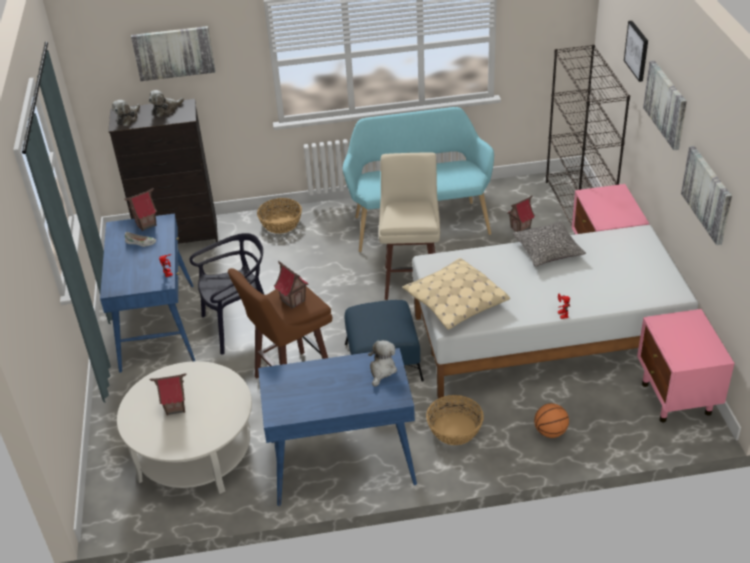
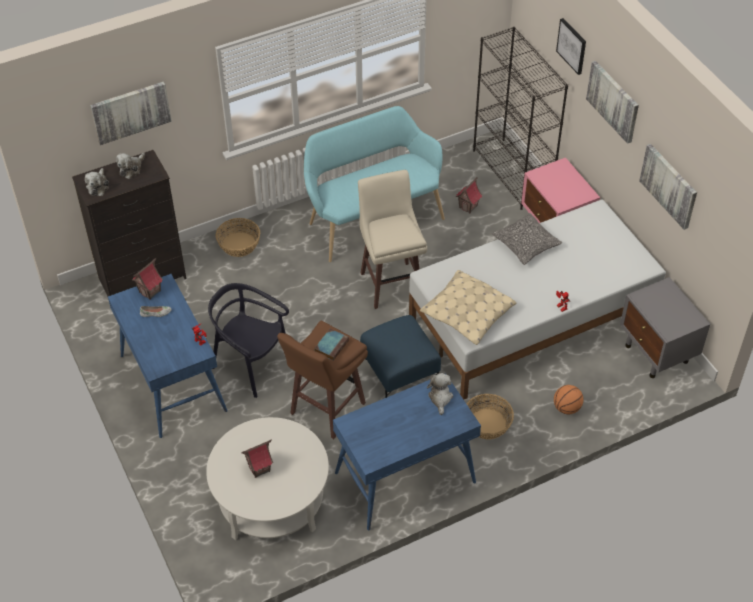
camera: 20 degrees left, 10 degrees up
(239, 325) = (251, 364): black chair -> black chair turned 105 degrees counterclockwise
(293, 300) = (331, 345): toy house -> book
(676, 399) = (657, 354): pink nightstand -> grey nightstand

